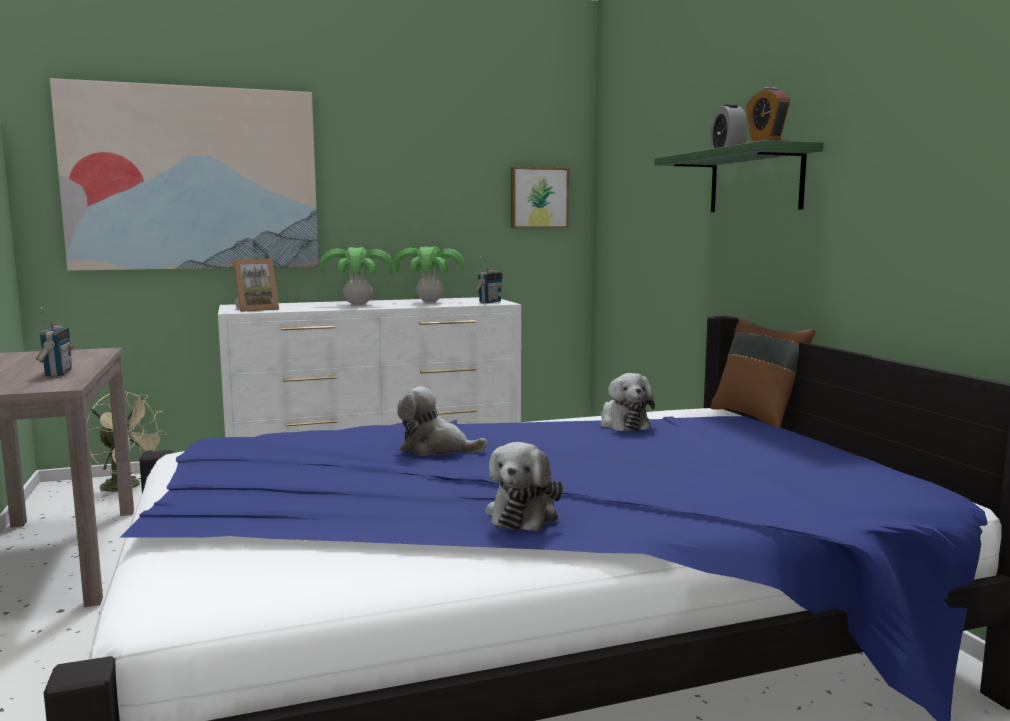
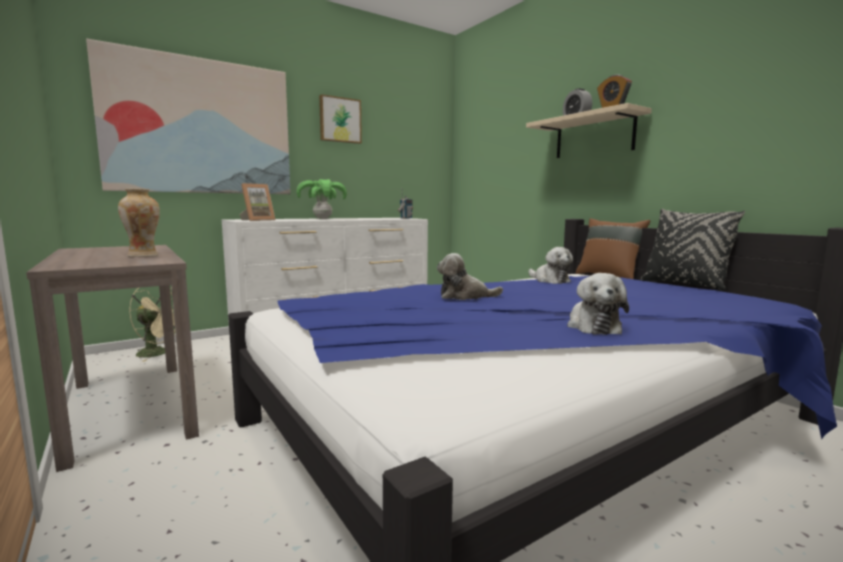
camera: 15 degrees left, 0 degrees up
(57, 373) = (143, 256): radio -> vase
(430, 301) = (366, 218): potted plant -> none
(538, 198) = (423, 155): picture -> picture (340, 120)
(755, 181) = (594, 136): green shelf -> beige shelf
(836, 445) = (684, 285): none -> black pillow

